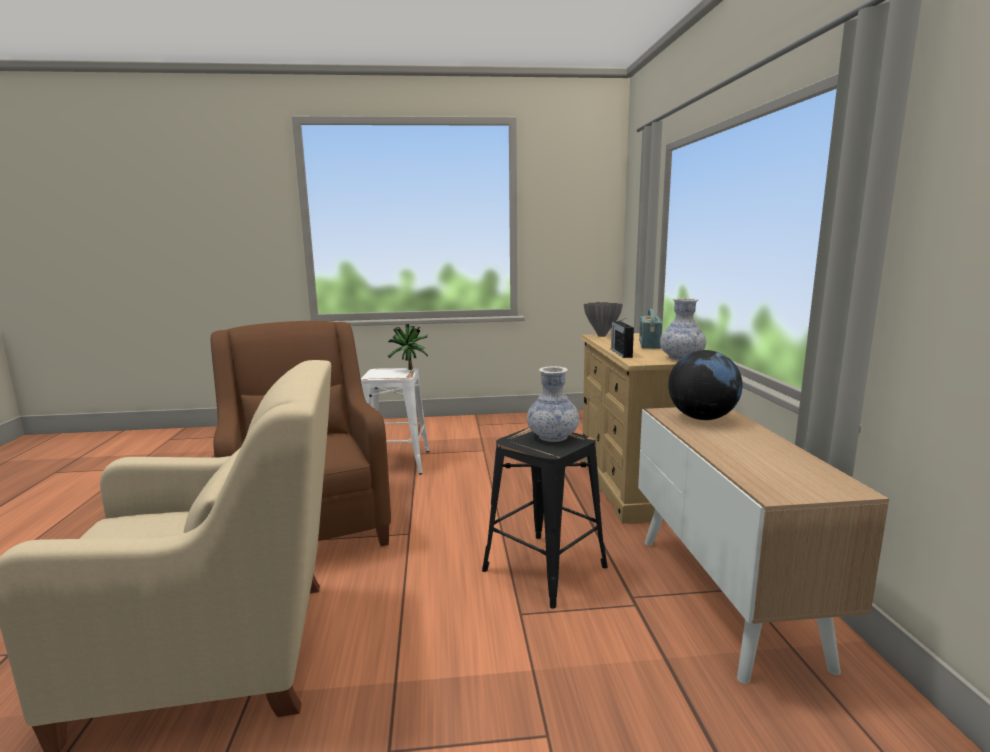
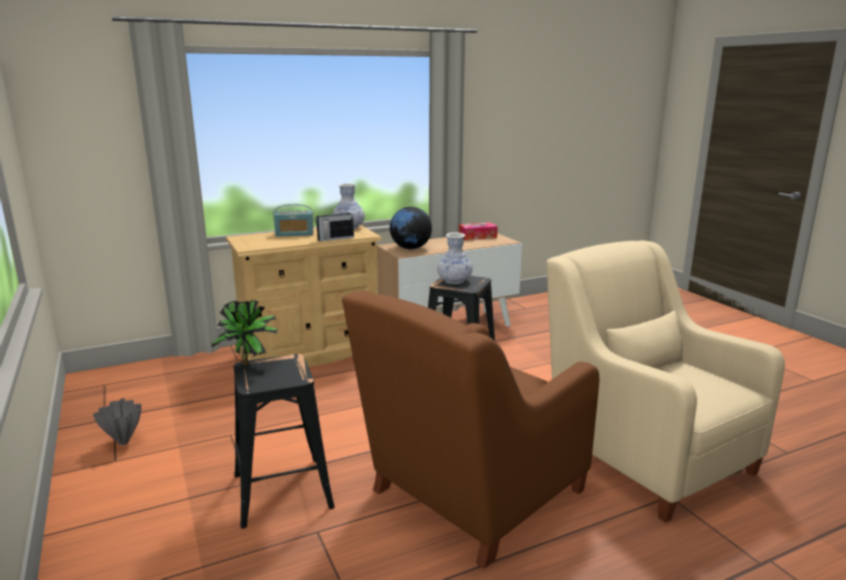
camera: 110 degrees left, 5 degrees up
(395, 462) = (281, 491): white stool -> black stool
(601, 336) = (248, 246): grey vase -> grey vase (123, 443)
(812, 472) = (477, 236): none -> tissue box

